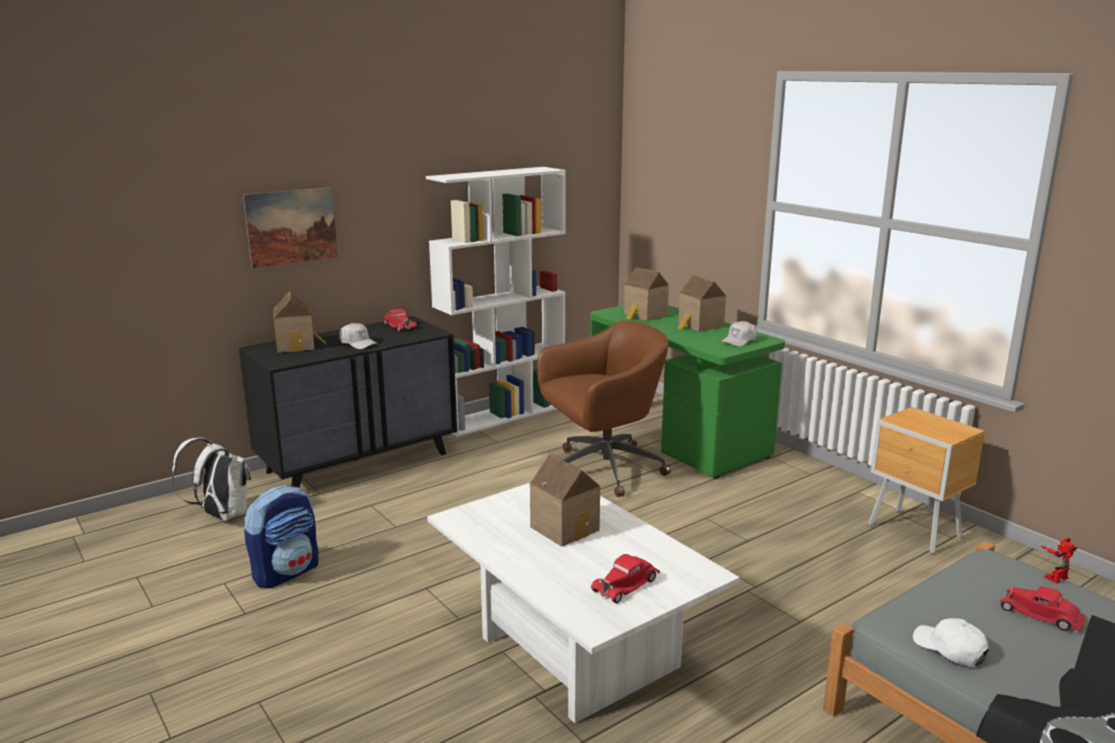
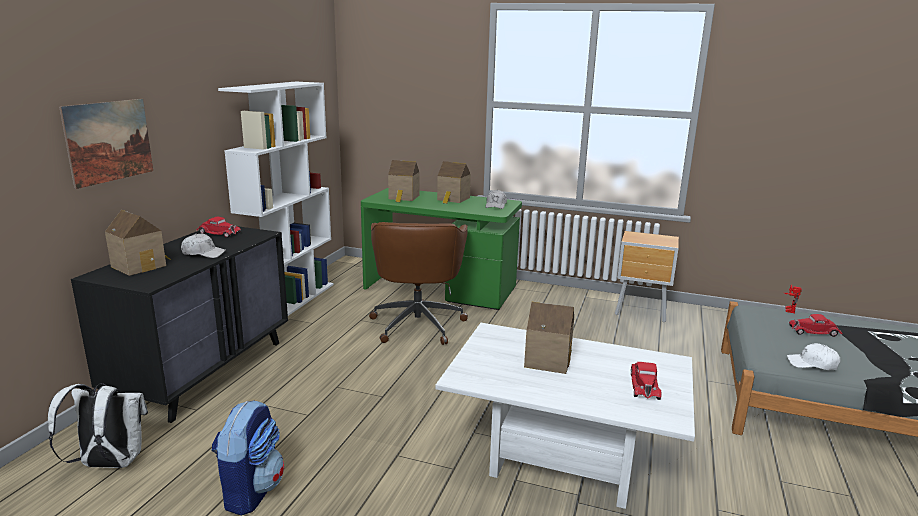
camera: 35 degrees left, 0 degrees up
(602, 470) = (418, 323): brown office chair -> brown office chair turned 150 degrees clockwise

